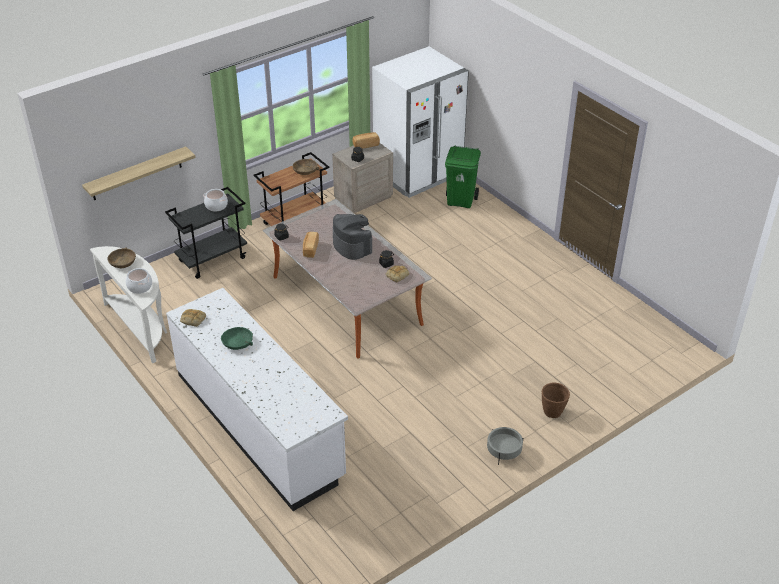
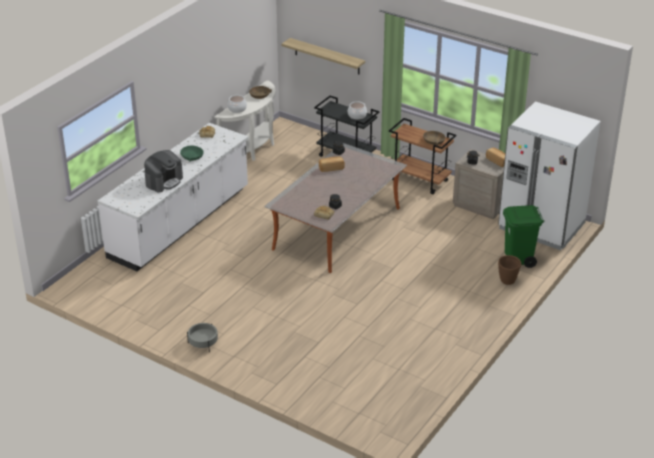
camera: 70 degrees right, 5 degrees down
(352, 246) = (348, 185): coffee machine -> coffee machine (164, 181)
(552, 412) = (259, 362): brown planter -> brown planter (507, 281)

